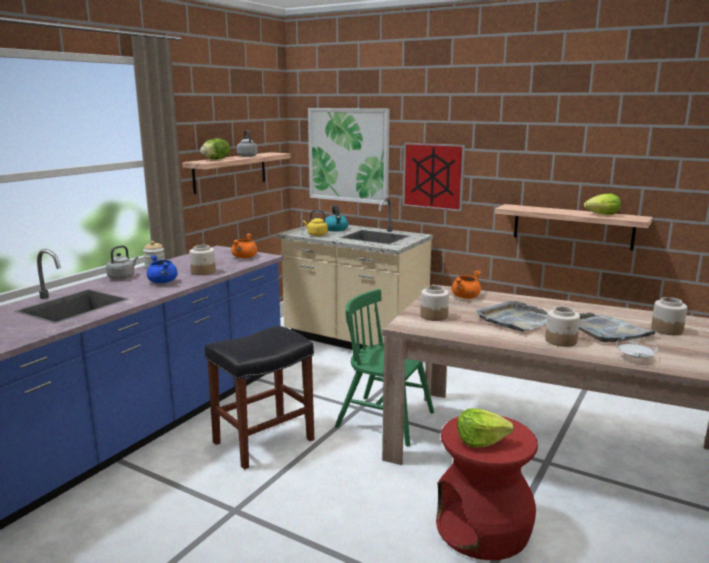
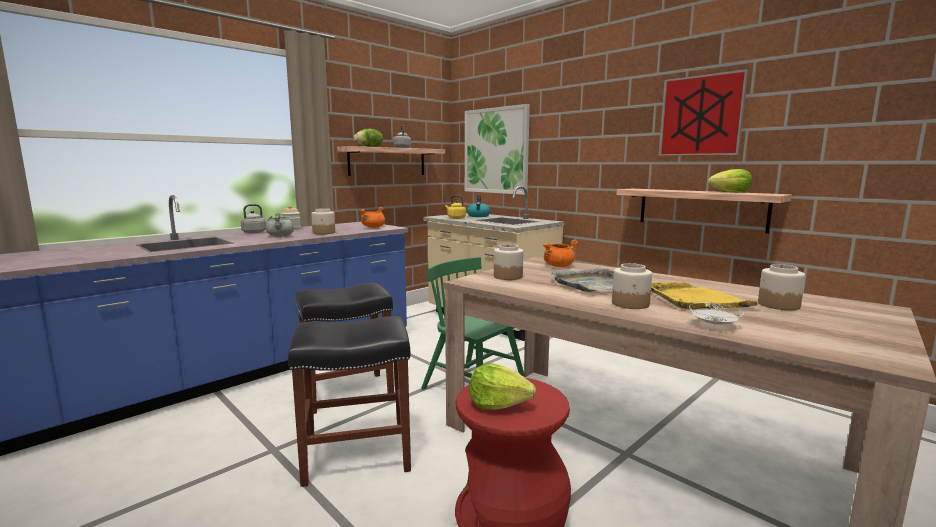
camera: 15 degrees right, 5 degrees down
(163, 282) = (280, 236): blue cooking pot -> grey cooking pot
(321, 501) = (358, 454): none -> black stool
(433, 176) = (566, 165): picture -> picture (701, 116)
(606, 330) = (696, 300): grey tray -> yellow tray

